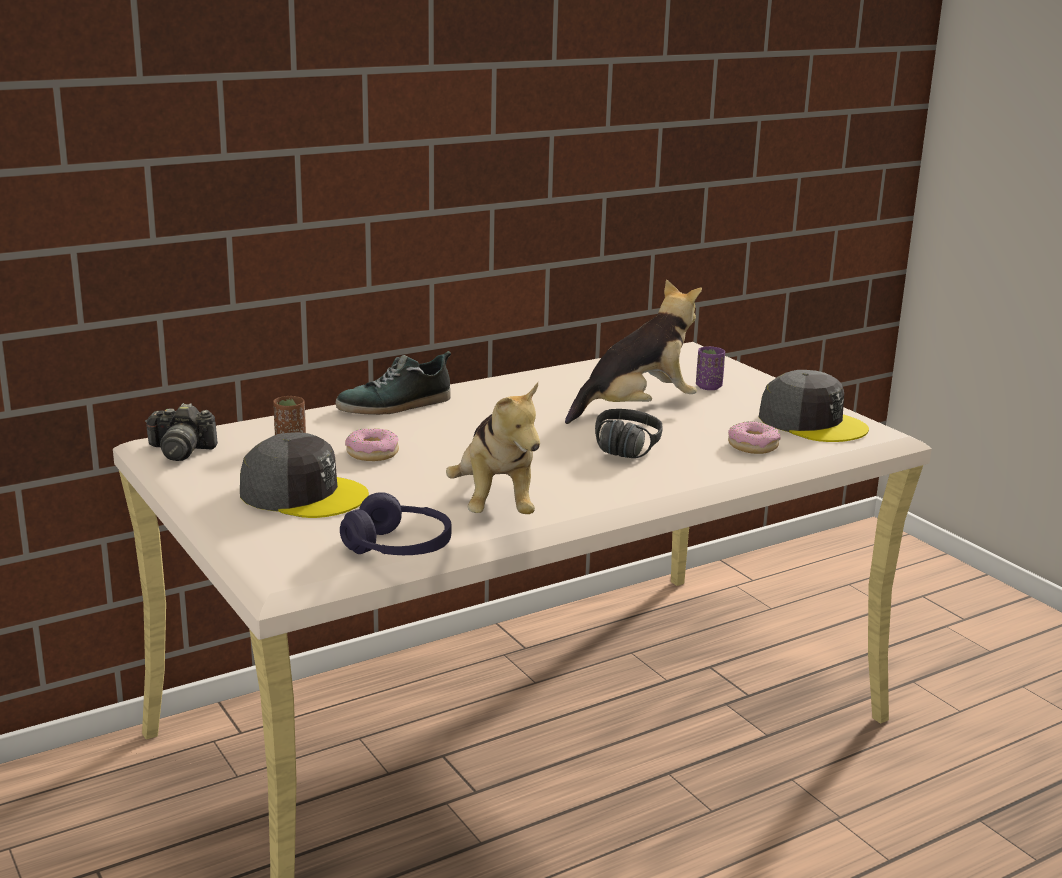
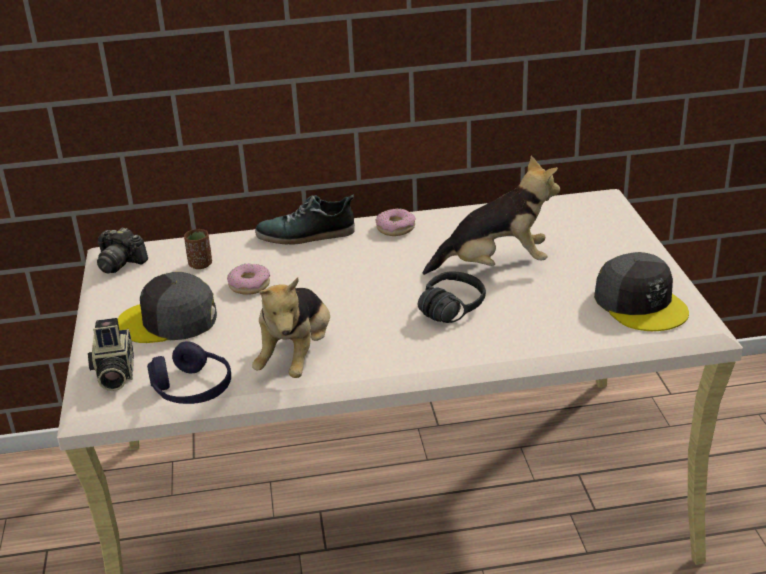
camera: 25 degrees right, 10 degrees up
(283, 548) = (114, 374): none -> camera
(303, 494) = (168, 321): grey cap -> grey cap turned 135 degrees clockwise
(708, 387) = (581, 247): purple cup -> none
(753, 446) = (562, 323): donut -> donut (395, 228)

